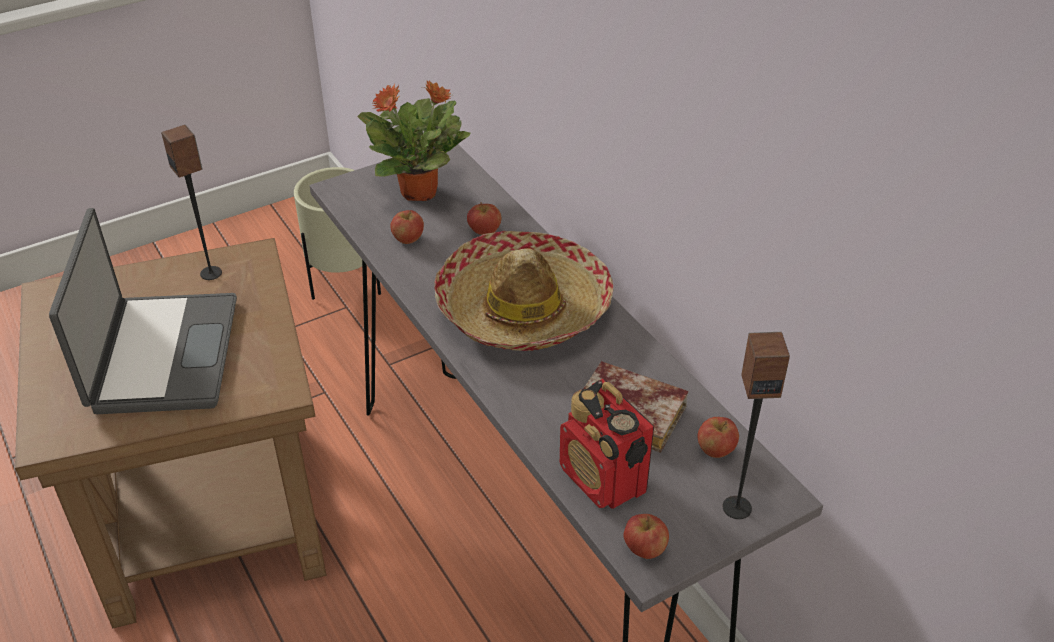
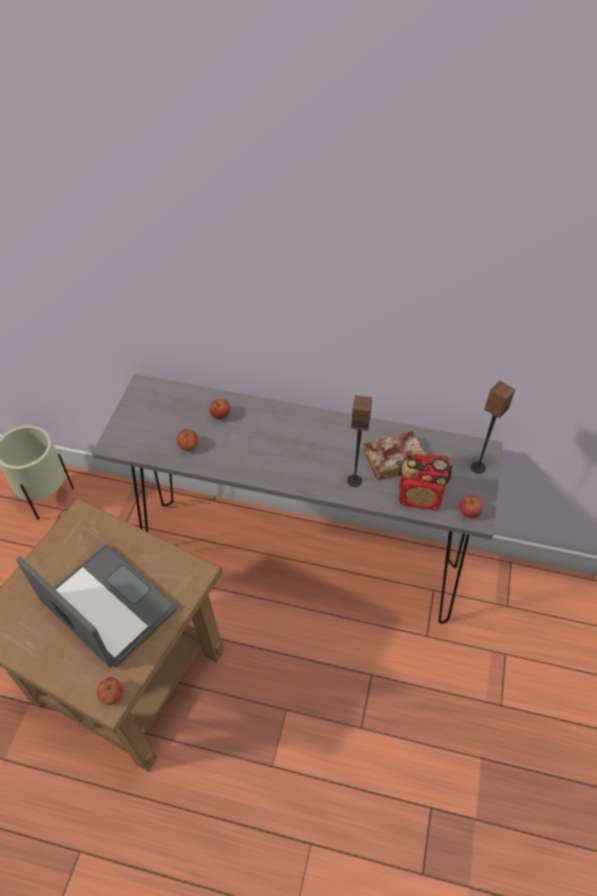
camera: 45 degrees left, 10 degrees up
(211, 273) = (70, 543): speaker -> speaker (354, 480)
(421, 192) = (159, 415): potted plant -> none
(523, 307) = (289, 442): hat -> none
(715, 450) = (442, 449): apple -> apple (112, 695)

